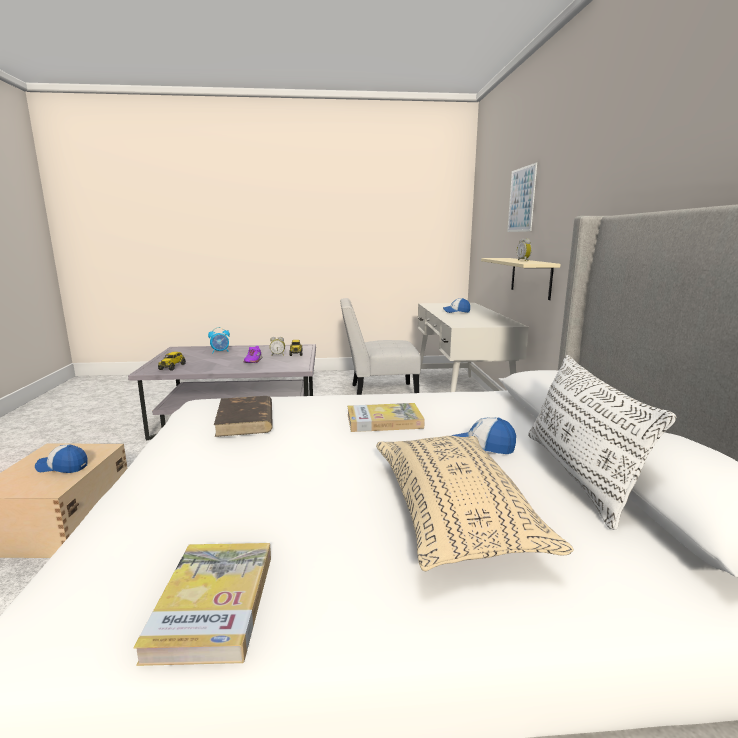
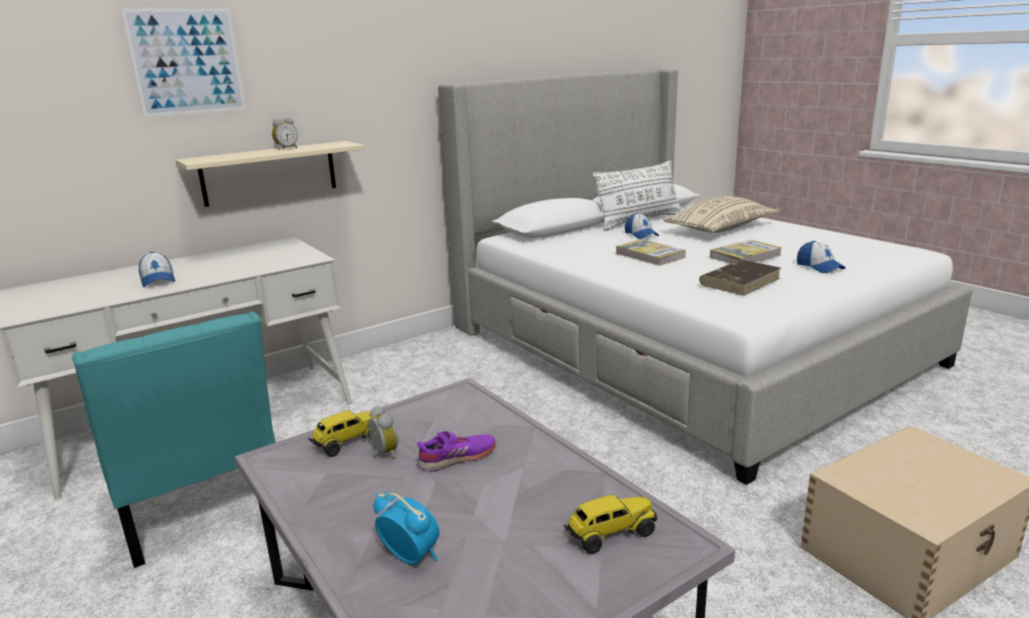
camera: 120 degrees left, 5 degrees up
(63, 467) = (906, 469): cap -> cap (819, 267)
(213, 603) = (847, 240): book -> book (745, 256)
(378, 393) = (199, 508): white chair -> turquoise chair

